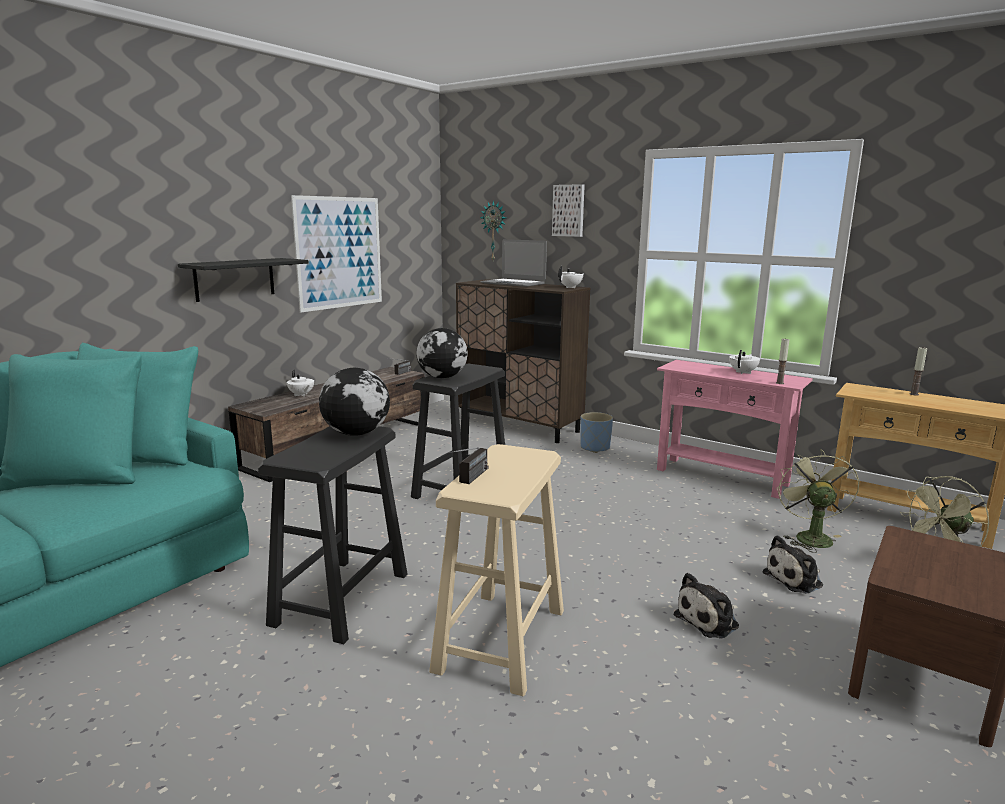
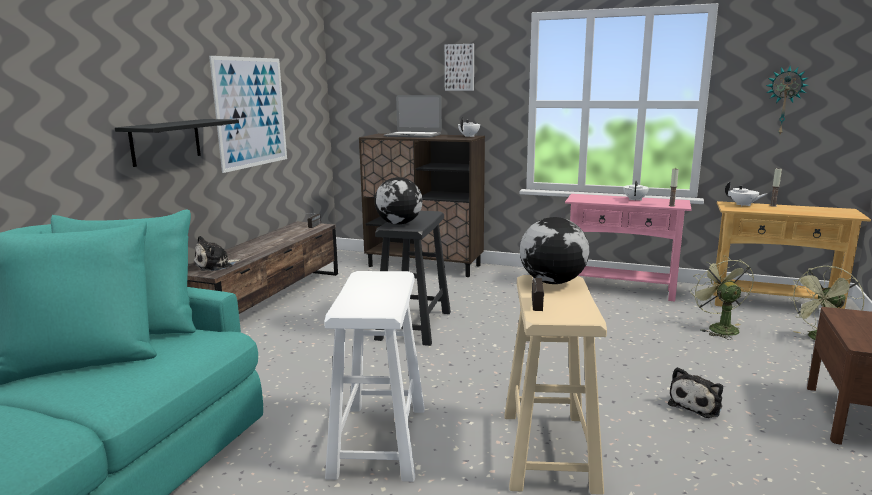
camera: 15 degrees left, 0 degrees up
(301, 395) = (234, 255): white teapot -> white teapot (743, 205)
(342, 598) = (379, 440): black stool -> white stool
(357, 433) = (386, 279): globe -> globe (552, 282)
(494, 231) = (385, 88): wall clock -> wall clock (784, 101)
(595, 448) = (503, 277): blue planter -> none
(795, 579) = (733, 362): plush toy -> plush toy (215, 266)

